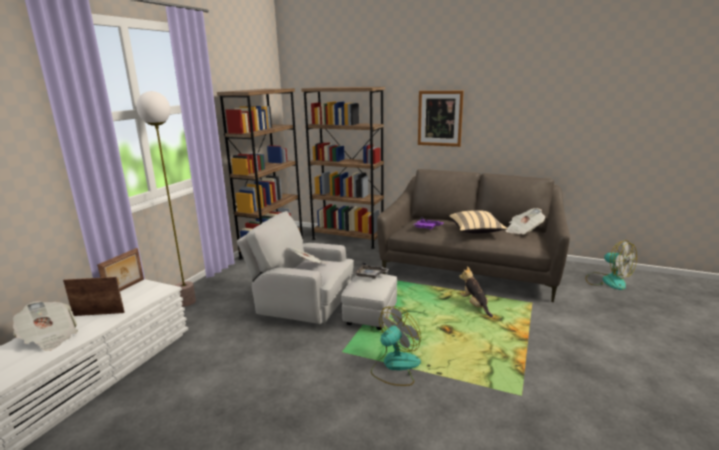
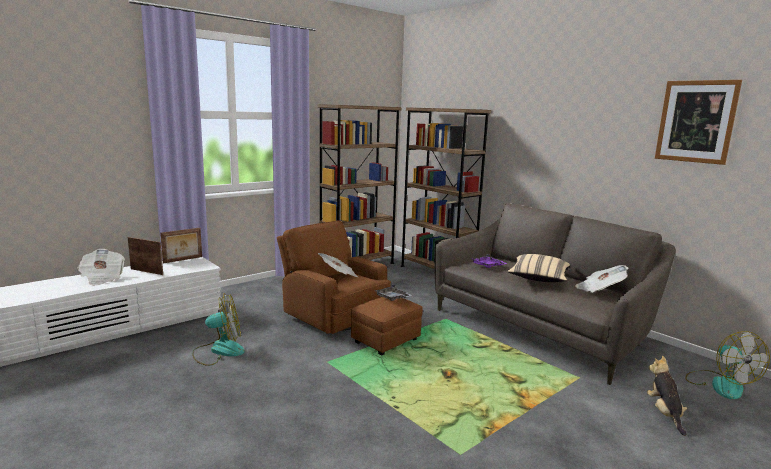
camera: 25 degrees right, 5 degrees down
(186, 302) = (245, 290): floor lamp -> none
(318, 307) = (345, 321): white armchair -> brown armchair
(395, 366) = (361, 388): fan -> fan (219, 351)
(440, 118) = (544, 148): picture -> picture (696, 121)
(475, 305) = (505, 362): plush toy -> plush toy (664, 413)

